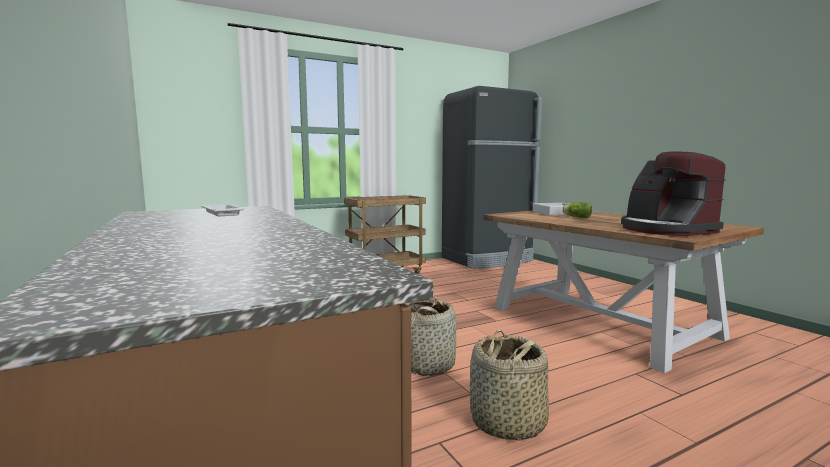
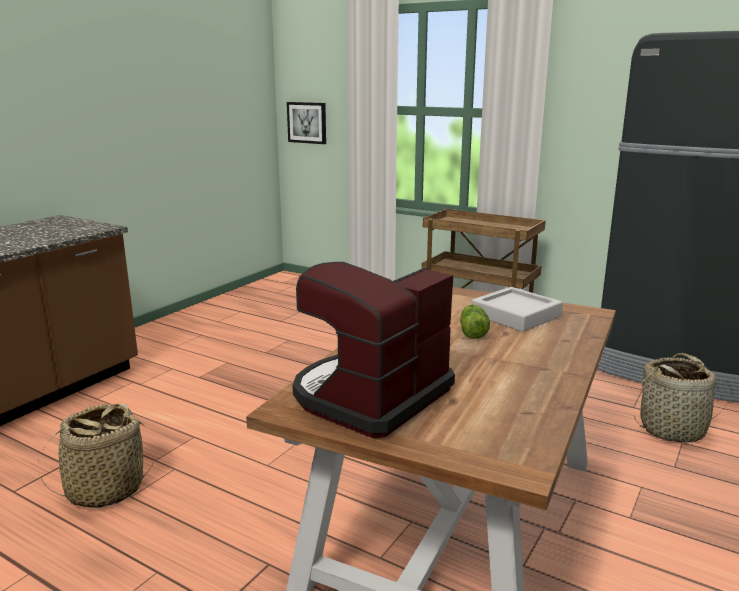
camera: 60 degrees right, 10 degrees up
(184, 139) = (307, 122): none -> picture
(222, 213) = (55, 231): white tray -> none
(427, 364) = (208, 423): basket -> basket (673, 429)

